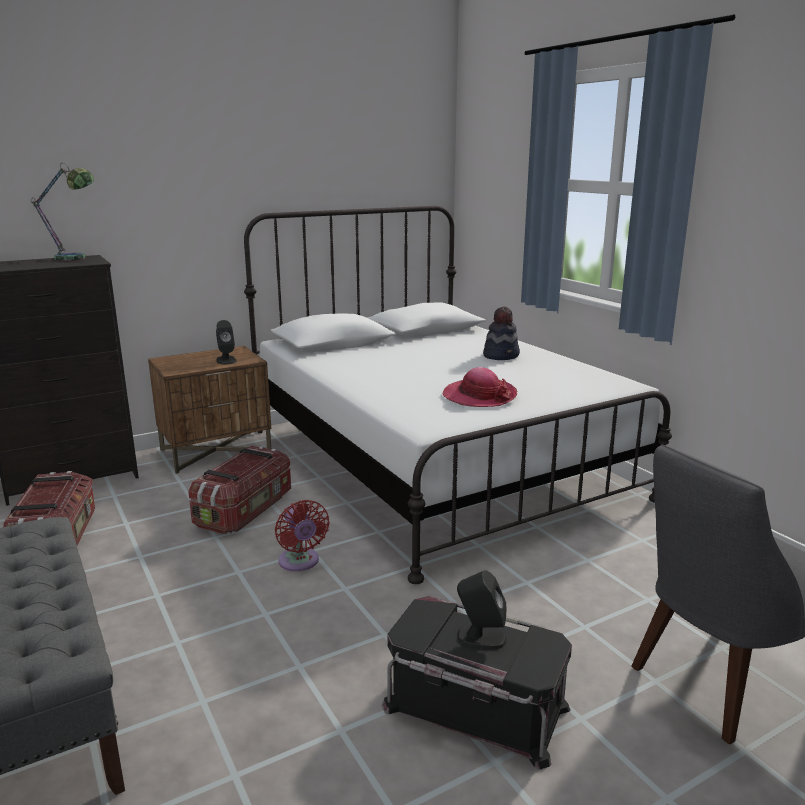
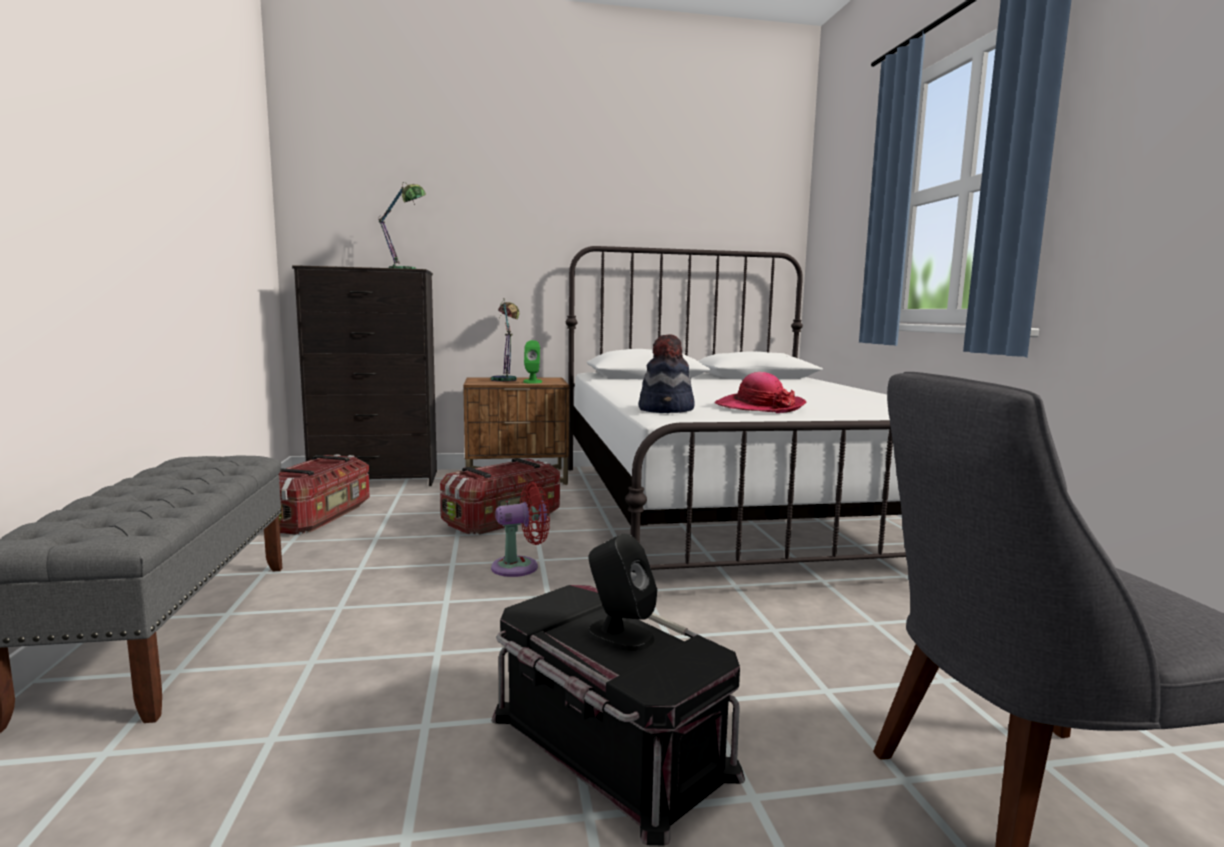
camera: 20 degrees right, 10 degrees down
(194, 358) = (506, 379): none -> table lamp
(226, 360) = (532, 382): black speaker -> green speaker
(300, 562) = (520, 567): red fan -> red fan turned 105 degrees counterclockwise
(501, 356) = (820, 391): hat -> hat (667, 410)

